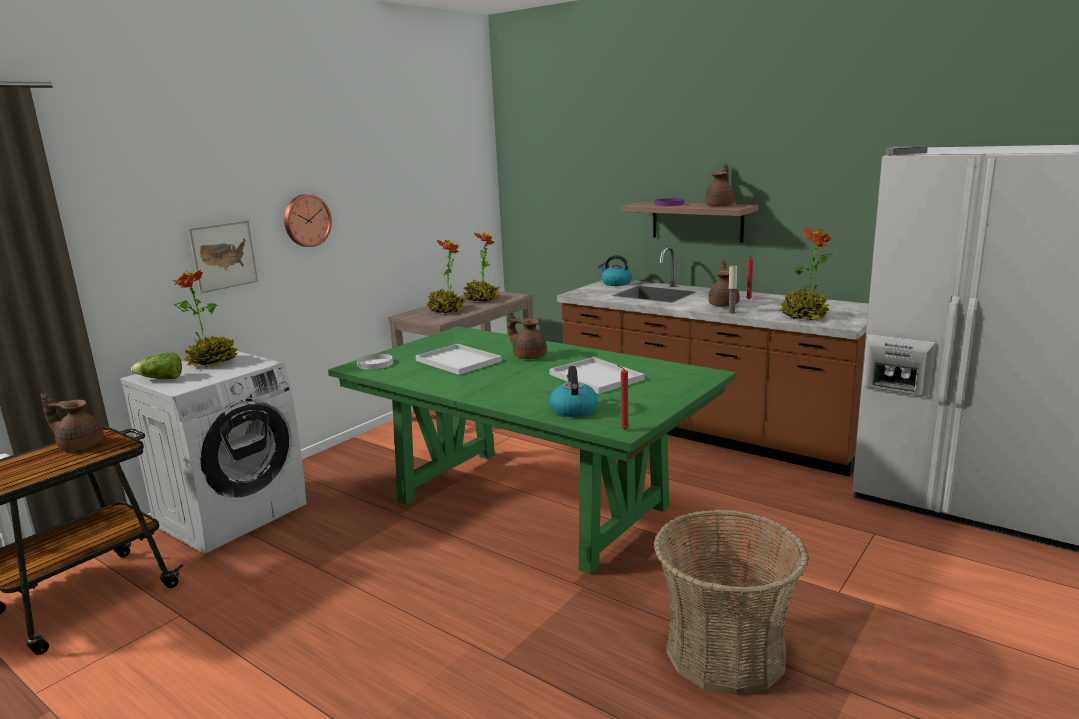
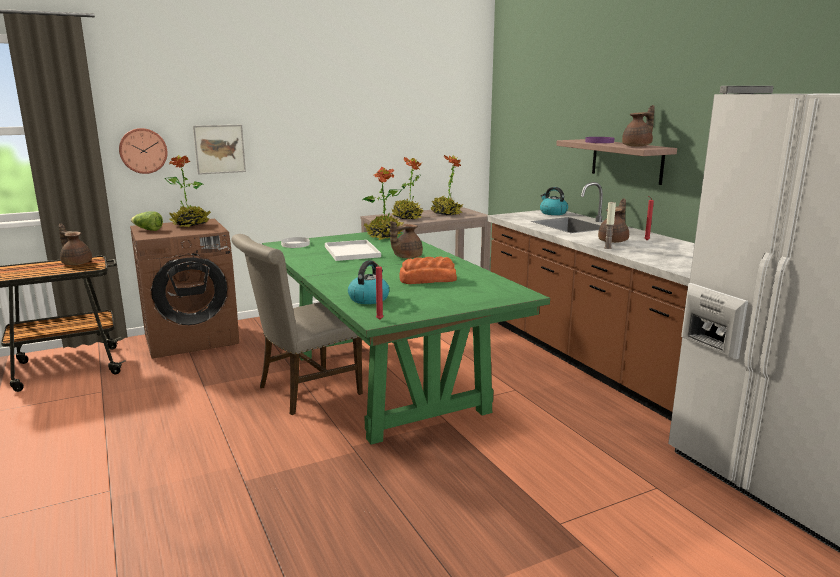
camera: 25 degrees right, 0 degrees up
(232, 517) = (192, 341): white washing machine -> brown washing machine
(306, 220) = (293, 129): wall clock -> wall clock (143, 150)
(451, 539) = (303, 391): none -> beige chair
(528, 356) = (406, 257): brown teapot -> brown teapot turned 105 degrees counterclockwise
(594, 377) = (427, 279): white tray -> bread
(725, 652) = (404, 534): basket -> none
(804, 316) = (670, 261): potted plant -> potted plant (384, 236)

